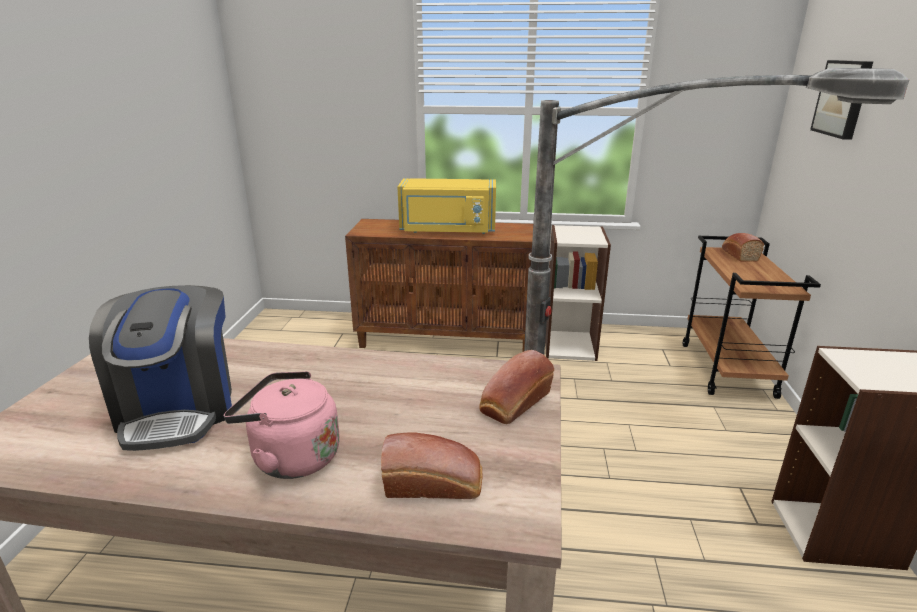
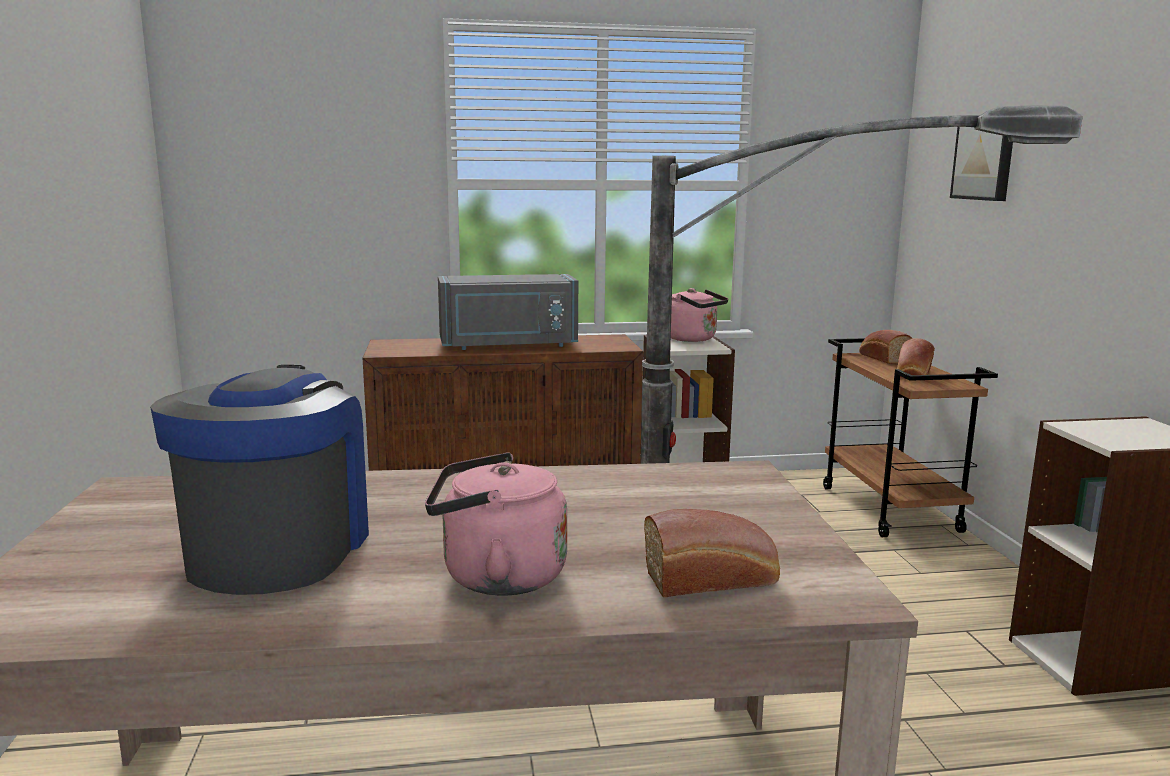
camera: 15 degrees left, 10 degrees down
(179, 409) = (279, 549): coffee machine -> coffee machine turned 150 degrees counterclockwise
(447, 230) = (508, 345): yellow microwave -> grey microwave
(514, 403) = (744, 499): bread -> bread (913, 374)
(586, 232) = (693, 339): none -> pink kettle

